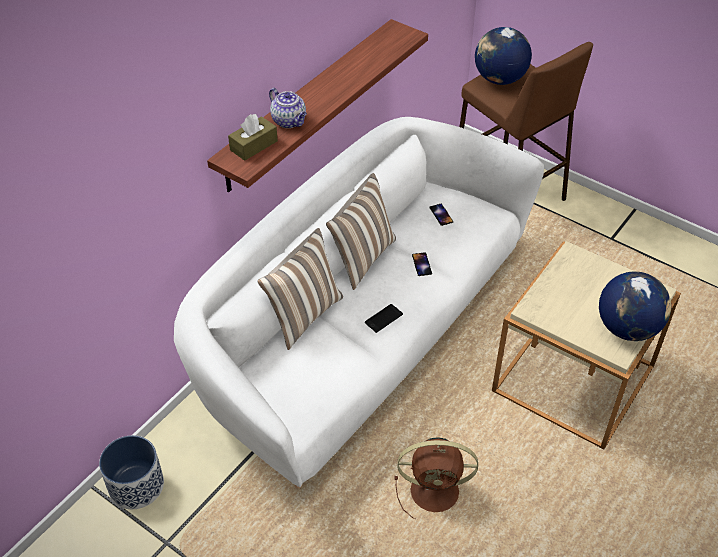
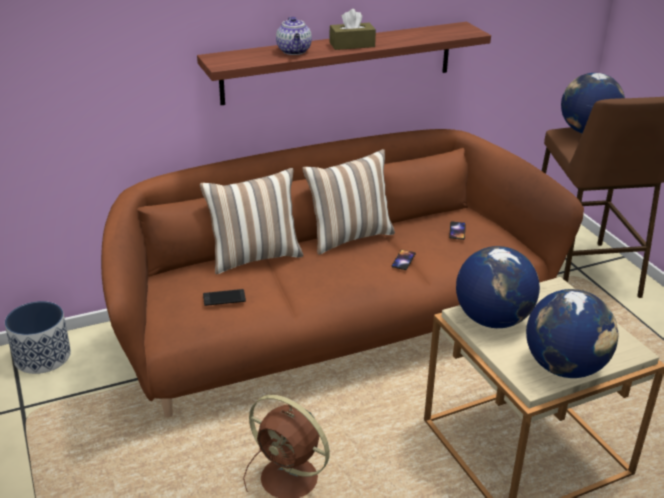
camera: 30 degrees right, 15 degrees down
(253, 145) = (245, 56): brown tissue box -> brown tissue box (352, 45)
(360, 339) = (331, 330): white sofa -> brown sofa
(383, 318) = (326, 284): phone -> phone (224, 298)
(551, 306) = (492, 319): none -> globe

